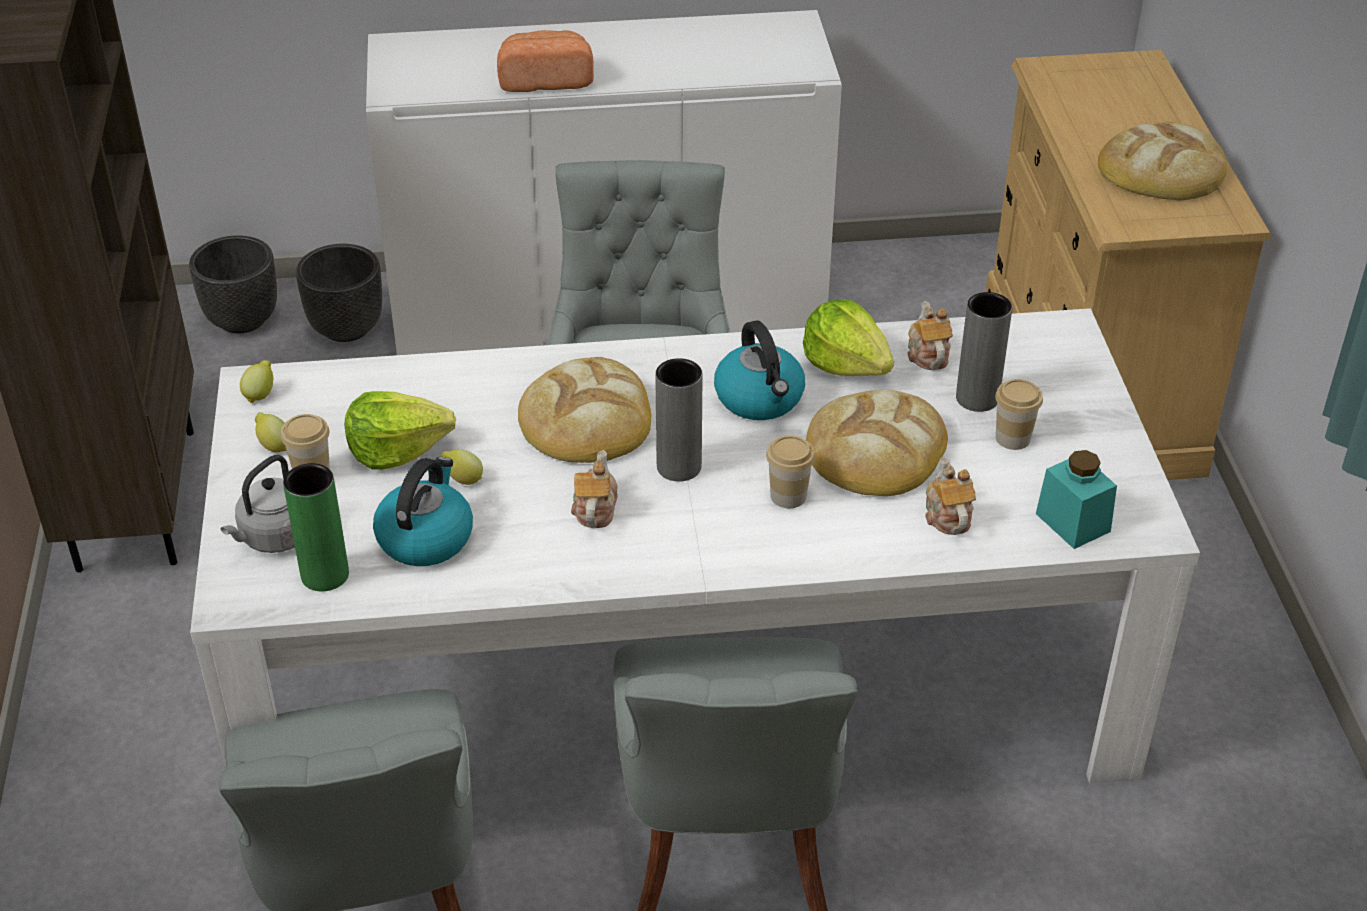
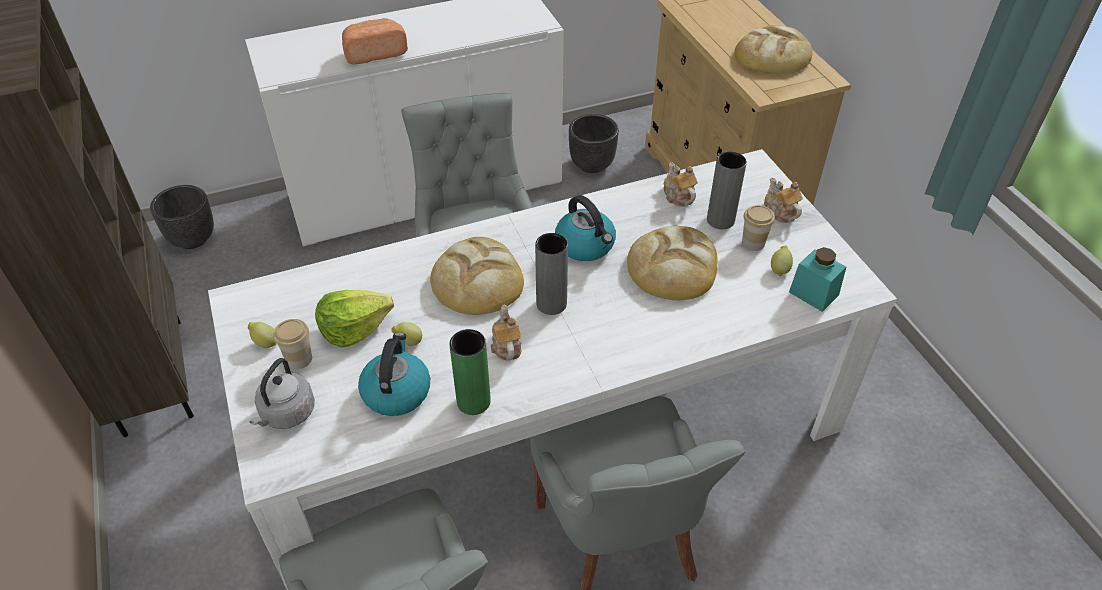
camera: 15 degrees left, 5 degrees up
(260, 394) = (243, 306): lemon -> lemon (779, 269)
(325, 575) = (333, 436): green vase -> green vase (473, 401)
(345, 327) = (263, 232): black planter -> black planter (591, 164)
(788, 496) = (630, 310): cup -> none
(846, 363) = (630, 211): lettuce -> none
(947, 515) = (735, 304): teapot -> teapot (779, 212)

